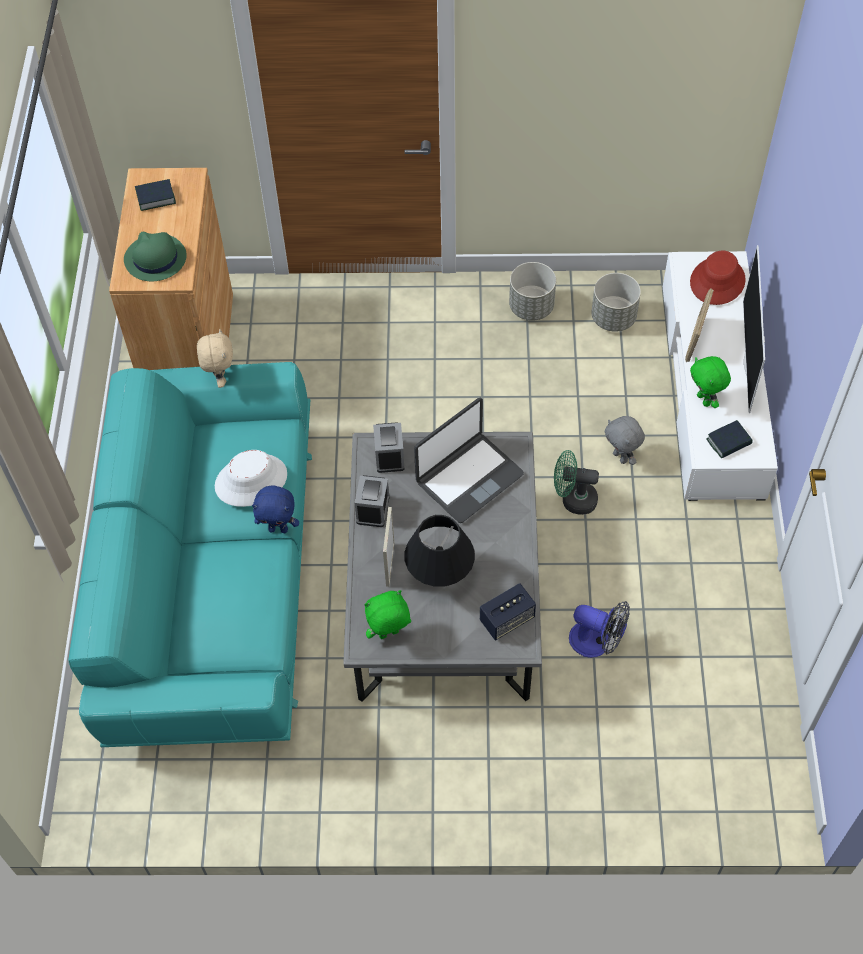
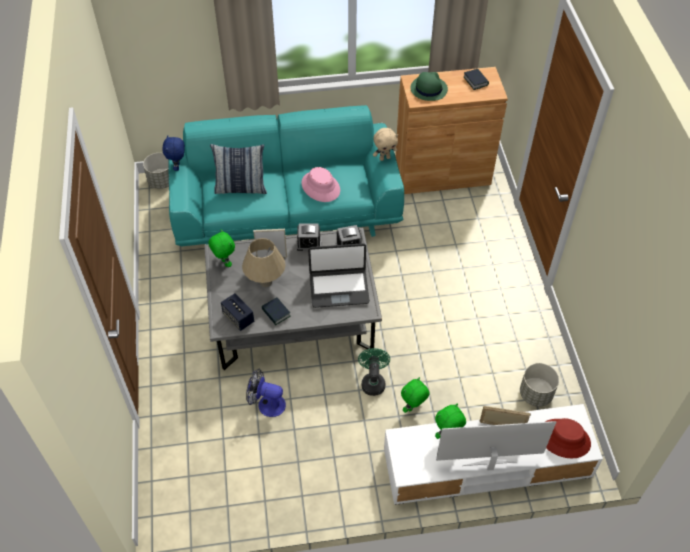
camera: 80 degrees right, 5 degrees down
(222, 601) = (241, 188): none -> pillow
(251, 480) = (321, 187): white hat -> pink hat
(278, 529) = (293, 206): blue plush toy -> blue plush toy (178, 167)
(440, 577) = (265, 282): black table lamp -> beige table lamp
(468, 478) = (339, 288): laptop -> laptop turned 45 degrees counterclockwise
(531, 307) = (529, 342): grey planter -> grey planter (161, 181)
(597, 642) = (266, 404): fan -> fan turned 90 degrees clockwise
(621, 457) = (413, 407): grey plush toy -> green plush toy
(728, 442) = (412, 452): book -> book (276, 313)

